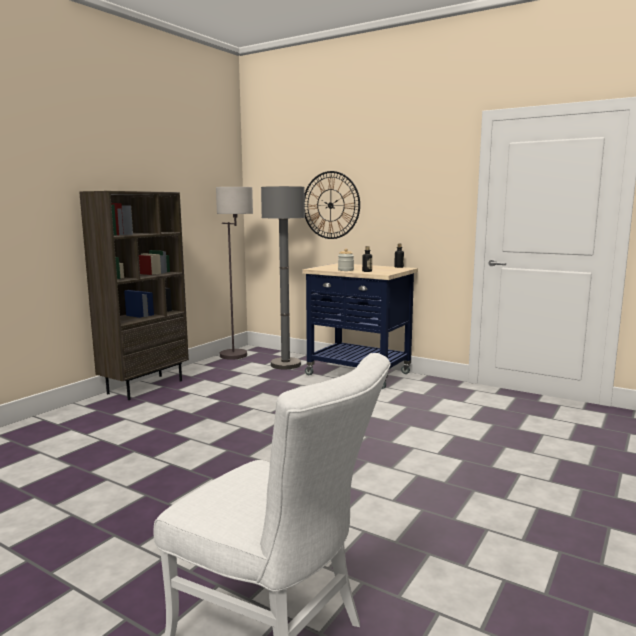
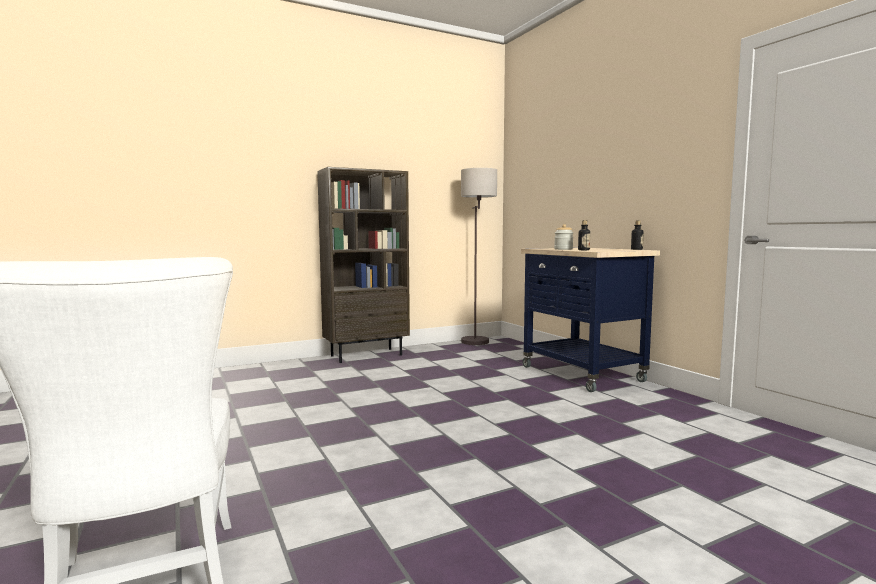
camera: 30 degrees right, 5 degrees down
(285, 365) = (514, 355): grey floor lamp -> none
(330, 205) = (574, 183): wall clock -> none

